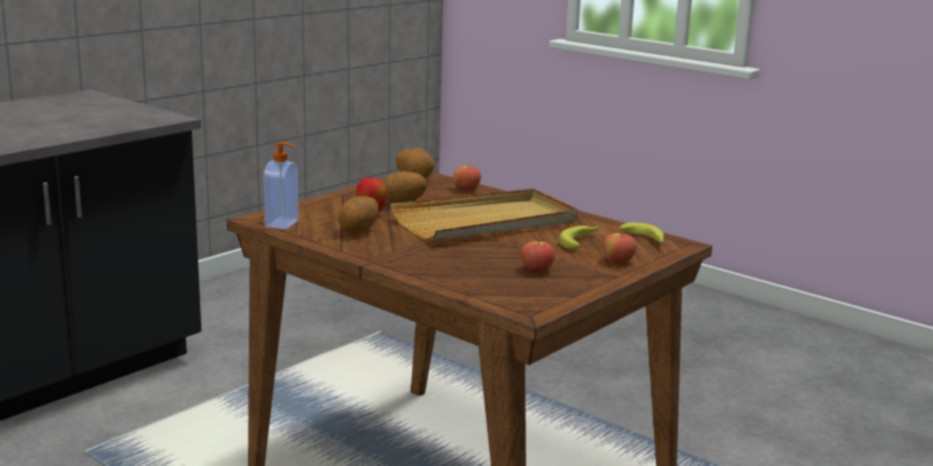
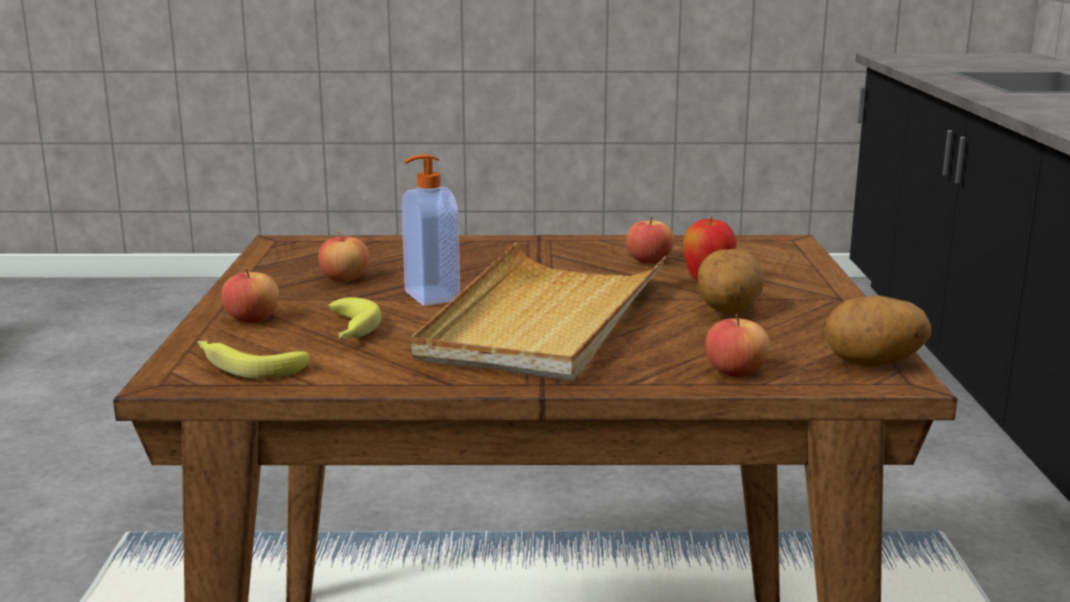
camera: 140 degrees right, 0 degrees up
(283, 224) = (744, 244): soap dispenser -> soap dispenser (430, 296)
(359, 231) = (649, 260): potato -> apple

